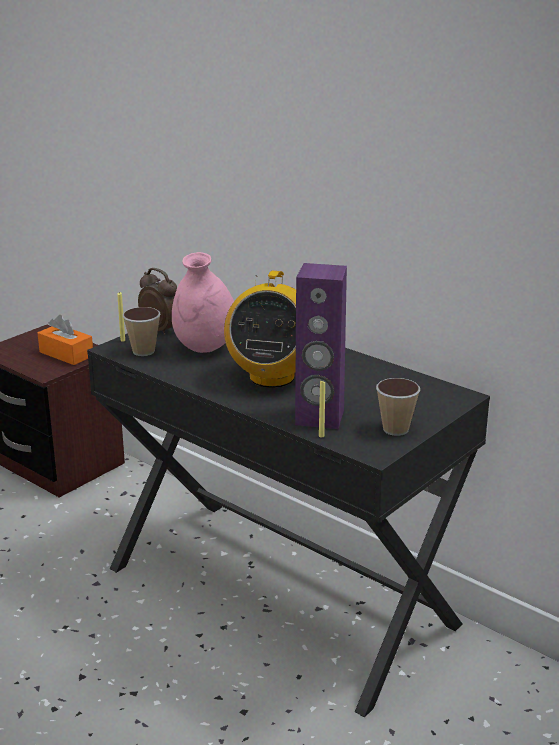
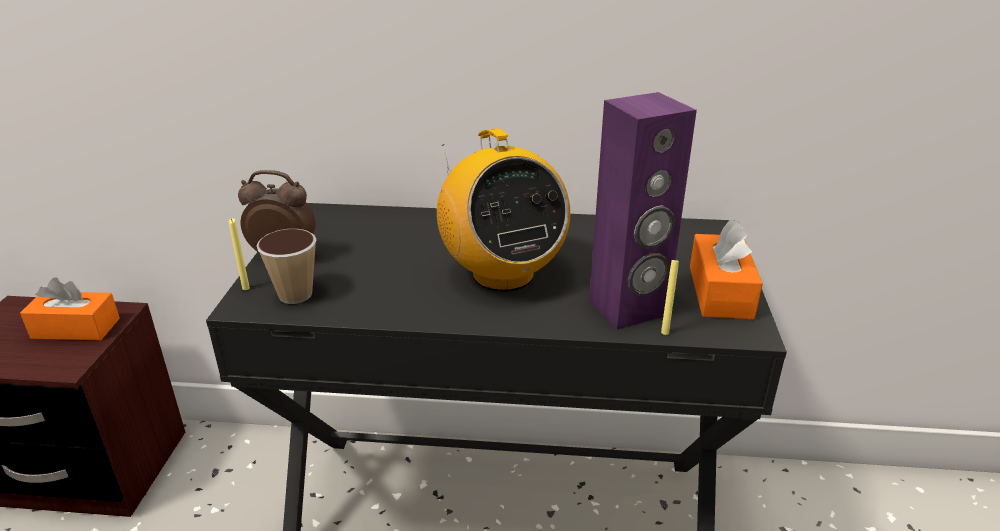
camera: 35 degrees left, 5 degrees up
(205, 348) = (372, 263): pink vase -> none
(395, 429) = (720, 292): cup -> orange tissue box

